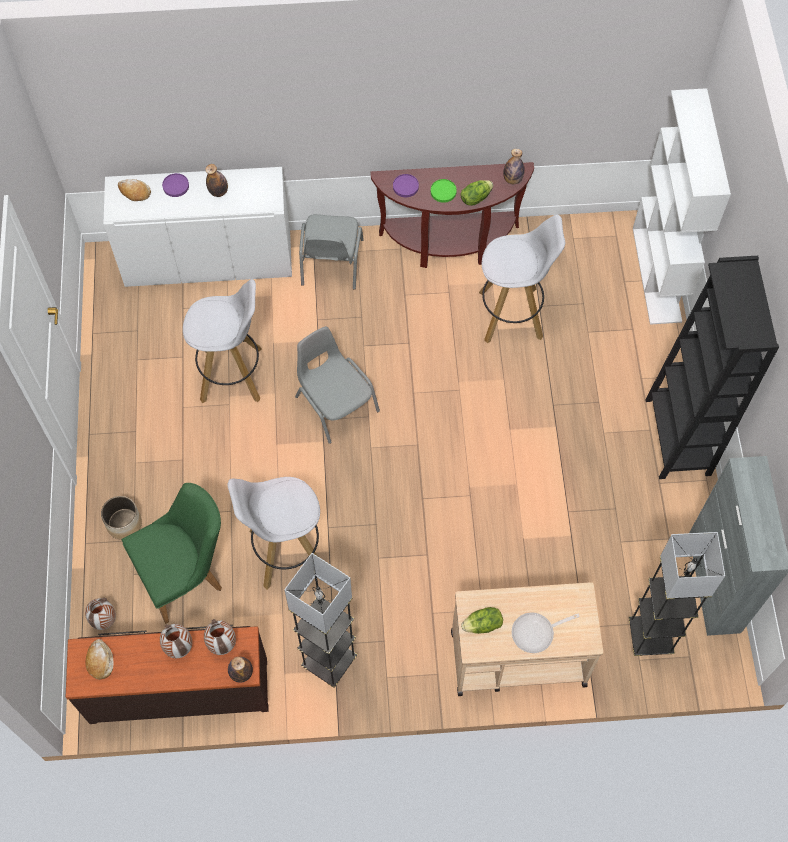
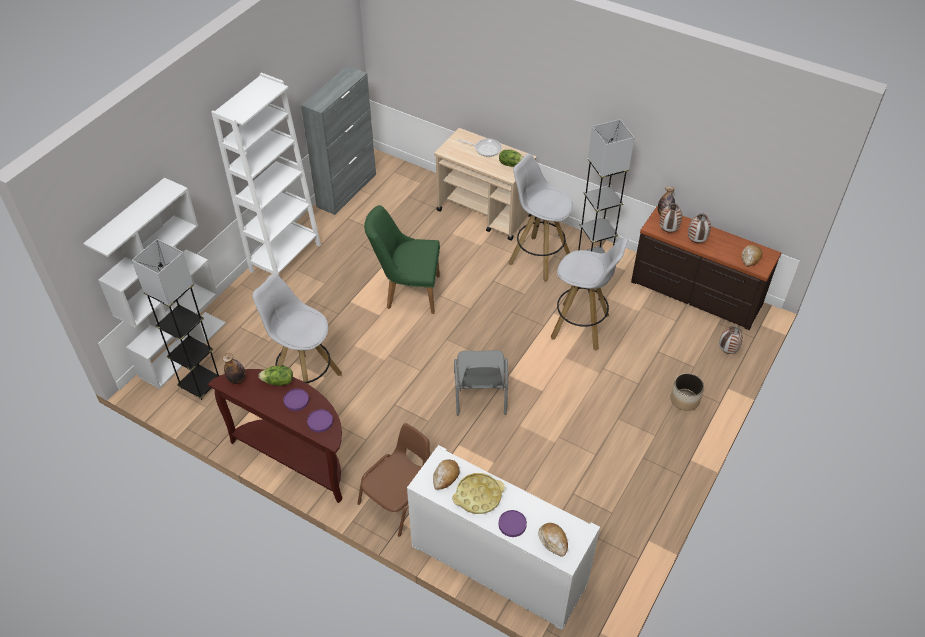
camera: 145 degrees left, 15 degrees down
(187, 574) = (656, 348): green chair -> green chair (407, 292)
(218, 192) = (478, 496): bottle -> yellow tray
(233, 374) = (541, 456): white stool -> white stool (538, 258)
(257, 191) = (445, 476): none -> bread
(331, 263) = (399, 499): grey chair -> brown chair
(443, 191) = (296, 400): green plate -> purple plate
(650, 637) = (405, 187): grey floor lamp -> grey floor lamp (200, 384)
(677, 437) = (285, 258): black bookcase -> white bookcase

